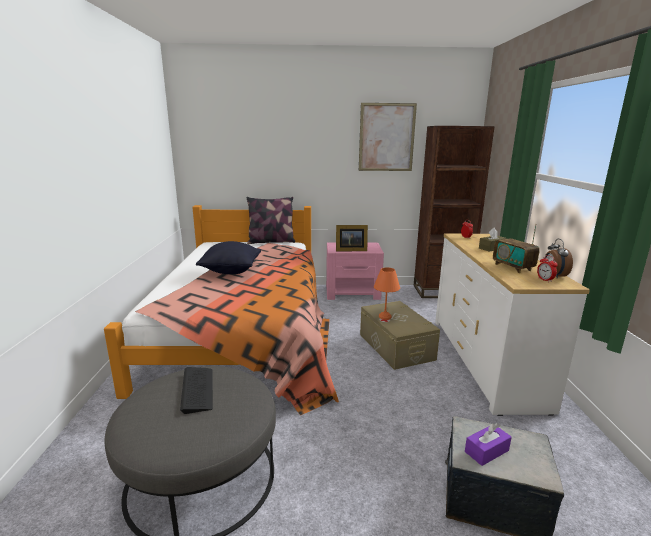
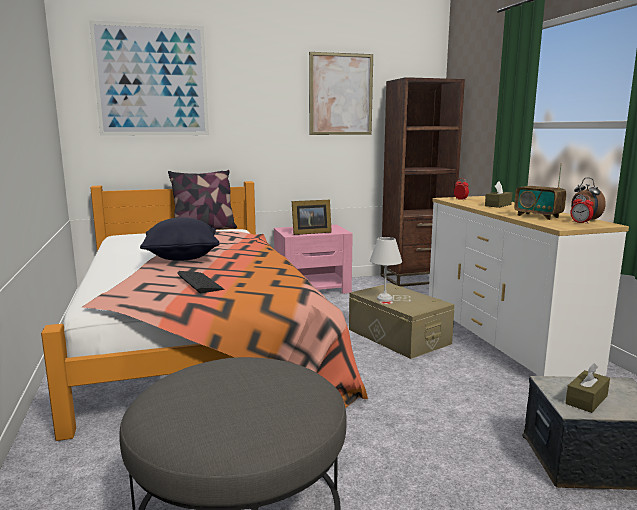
camera: 15 degrees left, 5 degrees down
(197, 390) = (232, 380): keyboard -> keyboard (200, 283)
(237, 128) = (152, 80): none -> picture
(384, 316) = (383, 299): orange table lamp -> white table lamp
(486, 451) = (586, 400): purple tissue box -> brown tissue box

